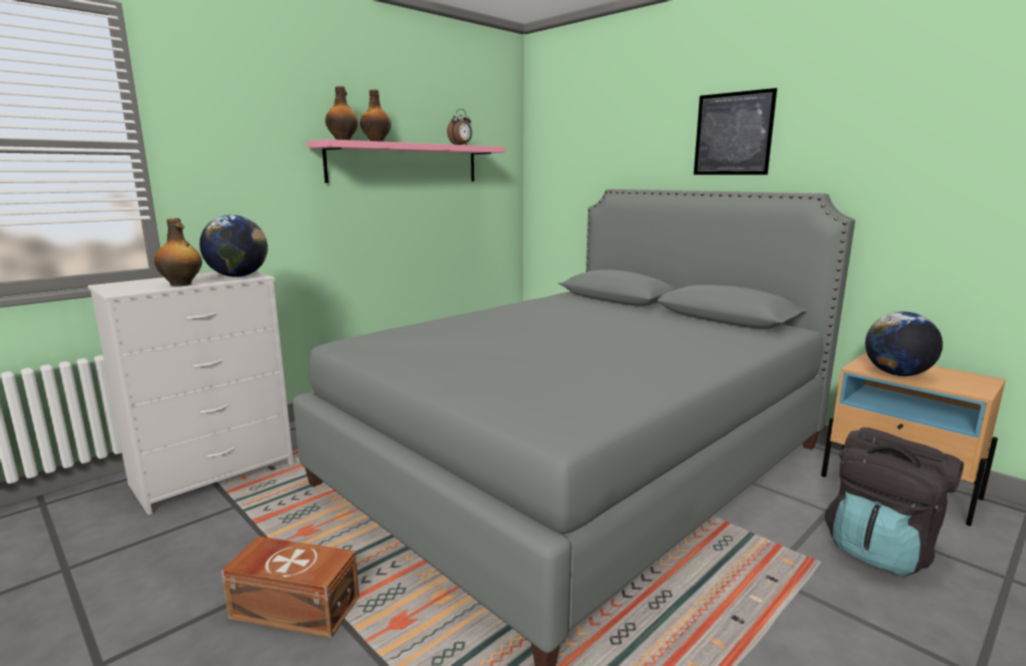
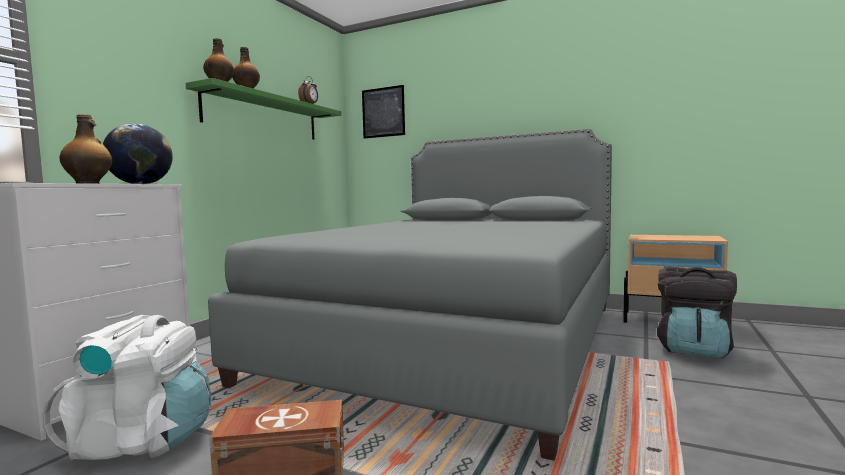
camera: 20 degrees left, 10 degrees down
(214, 536) = (142, 441): none -> white backpack
(405, 163) = (264, 116): pink shelf -> green shelf
(733, 134) = (518, 96): picture -> picture (383, 112)
(897, 374) = (663, 238): globe -> none

